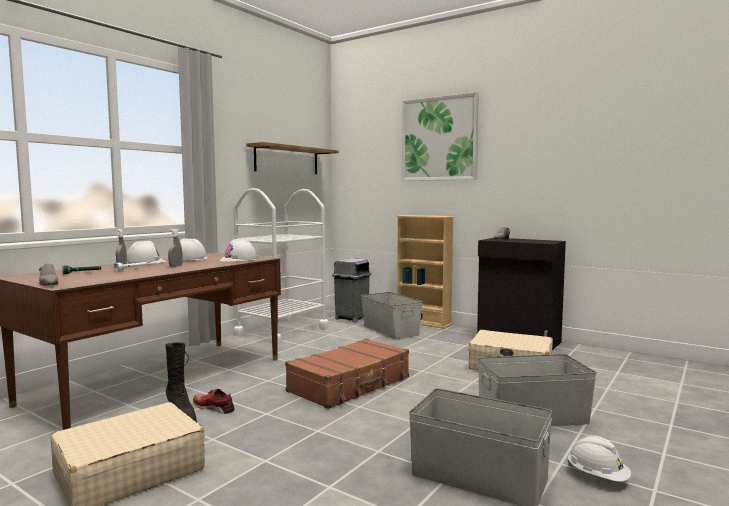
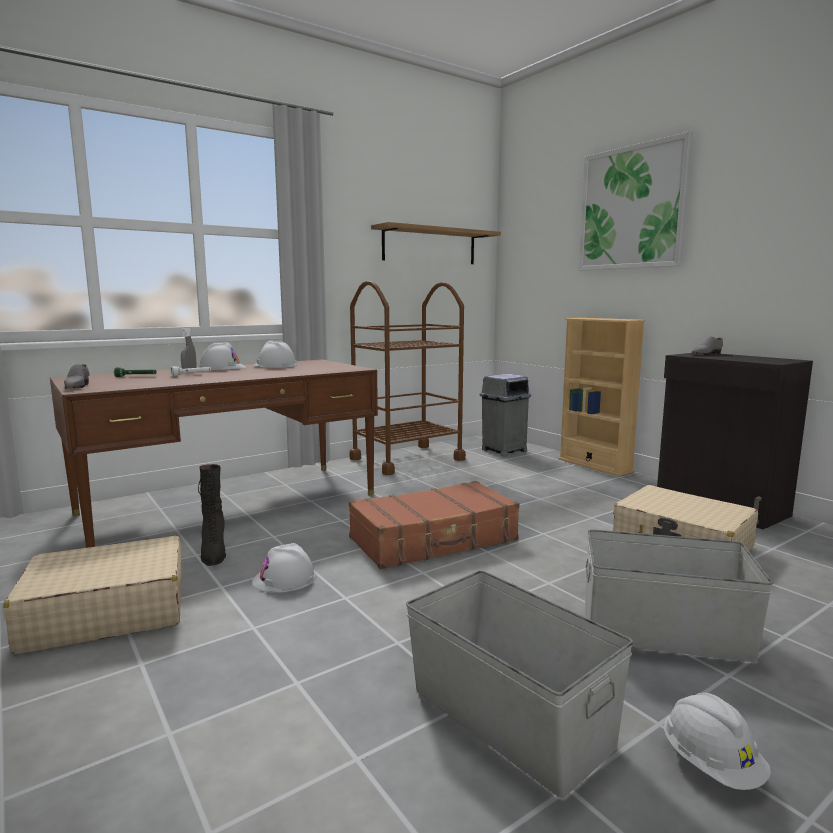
camera: 20 degrees right, 5 degrees up
(175, 266) = (242, 373): grey spray bottle -> none
(214, 407) = (256, 546): red shoe -> none
(239, 260) = (326, 369): white hard hat -> white hard hat (284, 579)
(282, 331) = (407, 459): white cart -> brown cart
(390, 330) = (542, 471): grey storage box -> none

